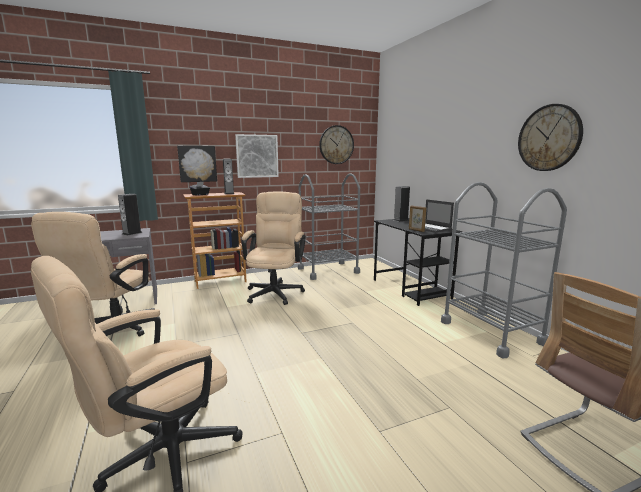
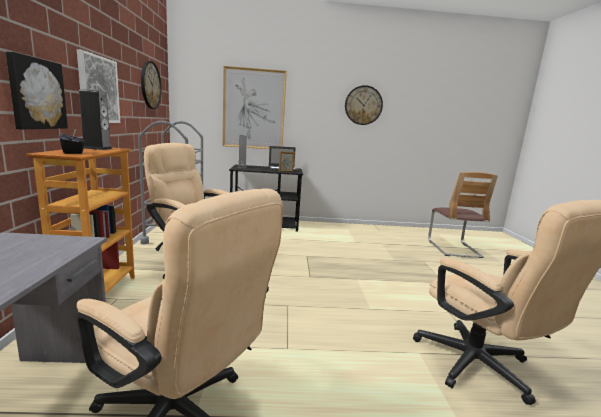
camera: 70 degrees left, 0 degrees up
(132, 233) = (35, 246): speaker -> none
(426, 157) = (254, 109): none -> picture
(491, 332) = (350, 229): grey cart -> none

